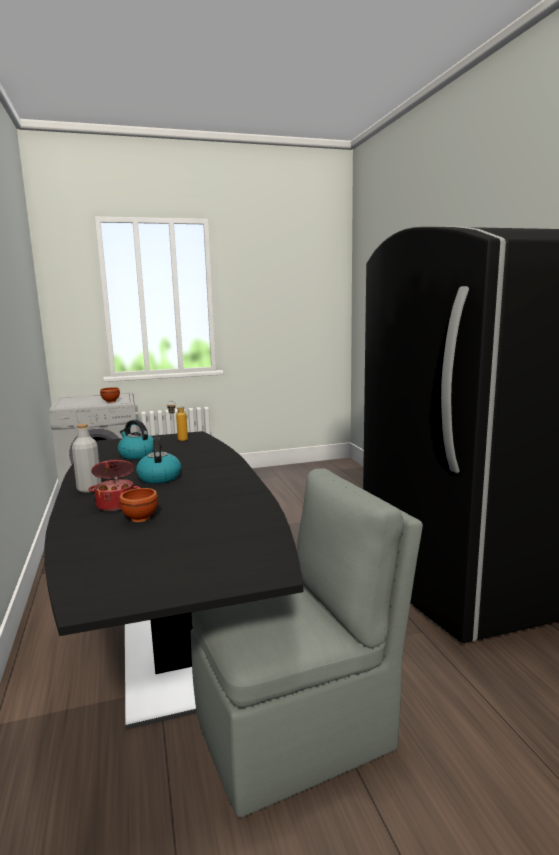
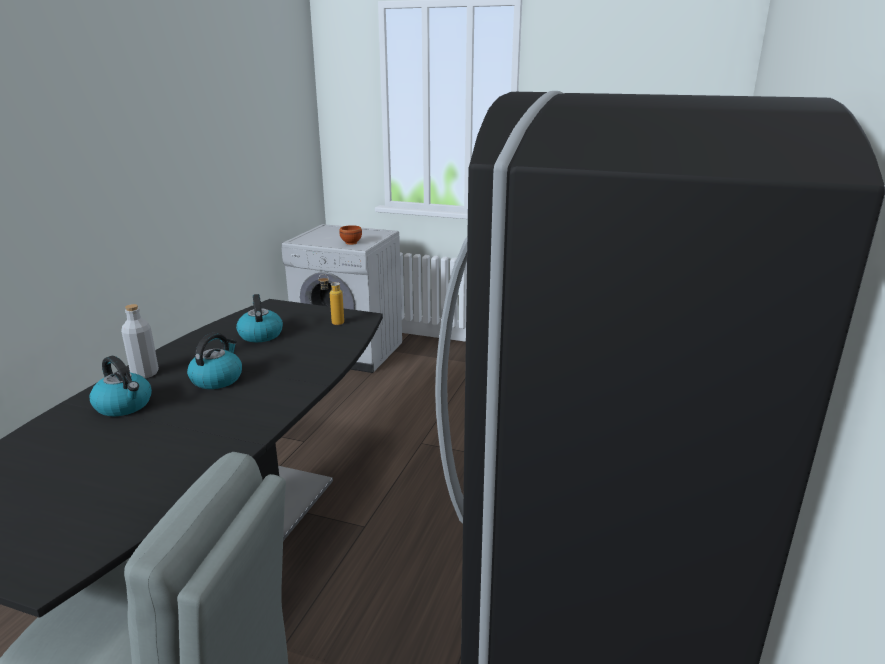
camera: 35 degrees right, 10 degrees up
(116, 504) = (124, 405): cooking pot -> kettle
(141, 518) = (107, 435): brown bowl -> none

